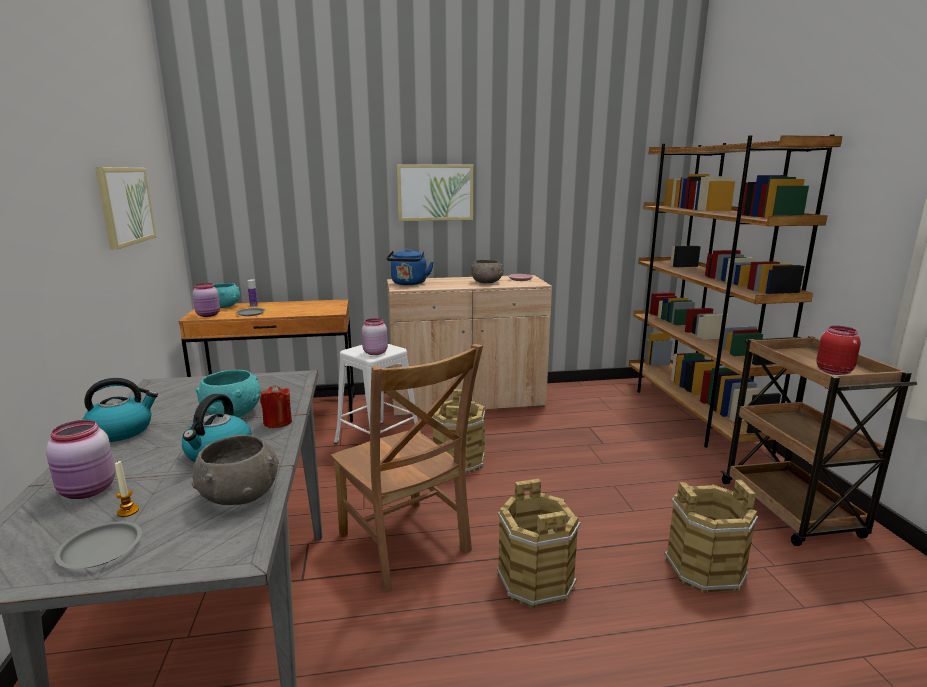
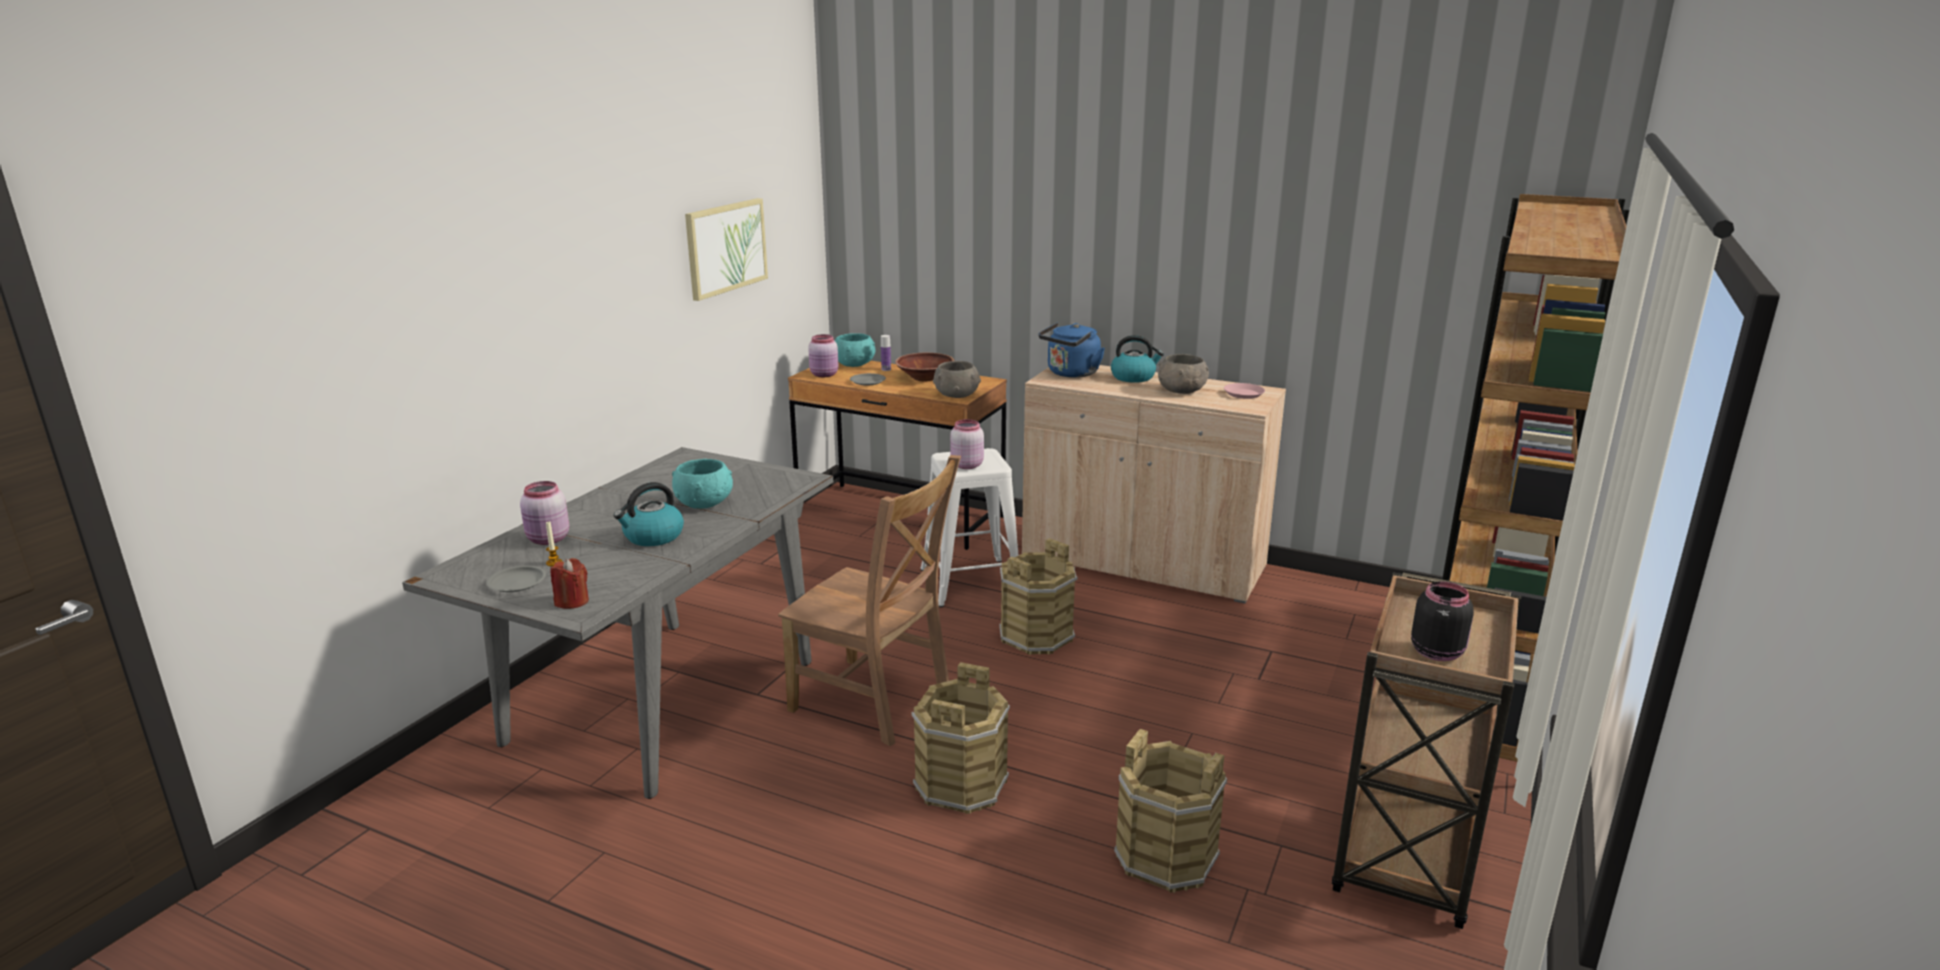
camera: 35 degrees right, 5 degrees up
(121, 431) = (614, 496): kettle -> kettle (1133, 377)
(239, 494) = (627, 575): grey bowl -> grey bowl (956, 395)
(277, 422) = (726, 523): red candle -> red candle (572, 601)
(291, 306) = (925, 378): none -> brown bowl
(405, 546) = (875, 702): brown chair -> brown chair turned 60 degrees counterclockwise
(435, 192) = (1140, 241): picture -> none
(833, 371) = (1437, 652): red jar -> black jar

